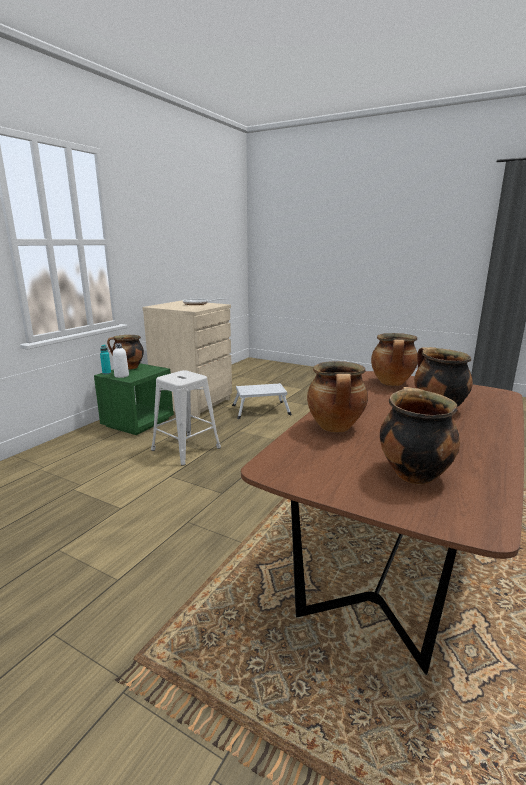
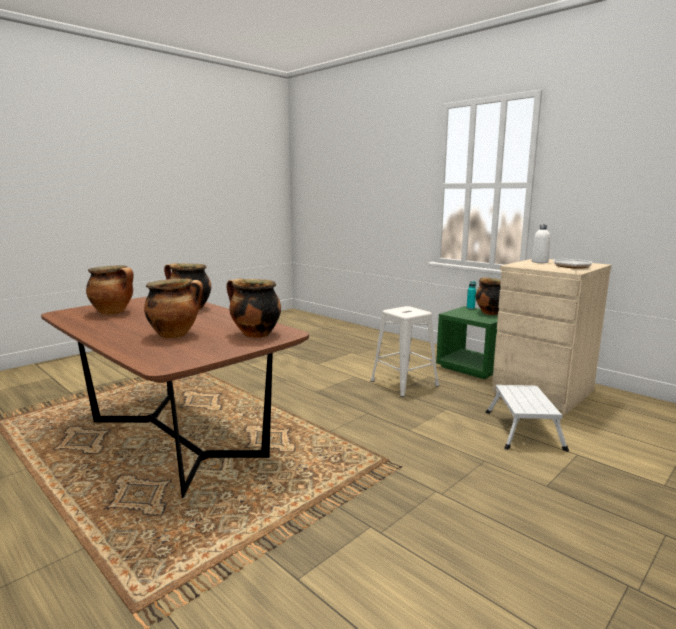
camera: 105 degrees right, 5 degrees down
(121, 376) = (460, 311): white bottle -> white bottle (539, 262)

